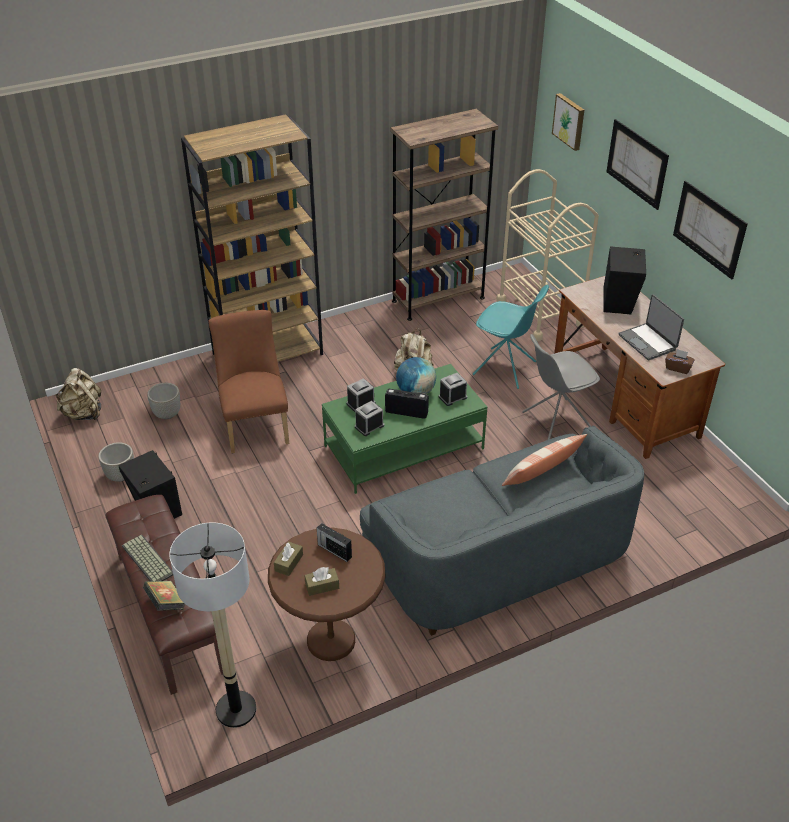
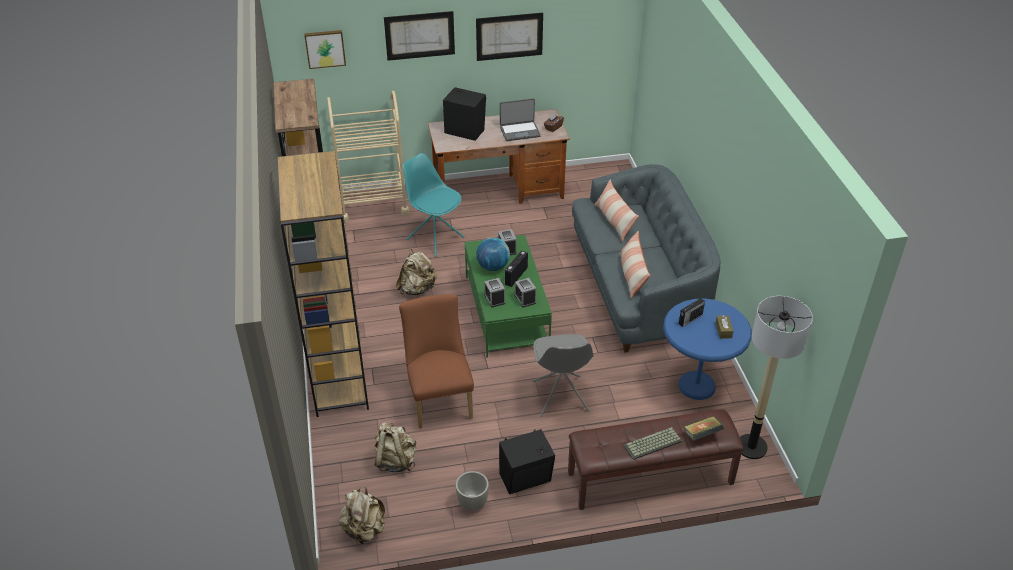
camera: 75 degrees left, 0 degrees up
(167, 414) = (395, 461): grey planter -> beige backpack
(255, 425) = (439, 398): brown chair -> brown chair turned 75 degrees clockwise
(289, 563) = (698, 344): brown tissue box -> none
(331, 640) = (696, 386): brown side table -> blue side table
(435, 503) = (632, 275): none -> pillow
(505, 369) = (434, 238): turquoise chair -> turquoise chair turned 90 degrees counterclockwise
(555, 421) = (508, 228): grey chair -> grey chair (560, 397)

